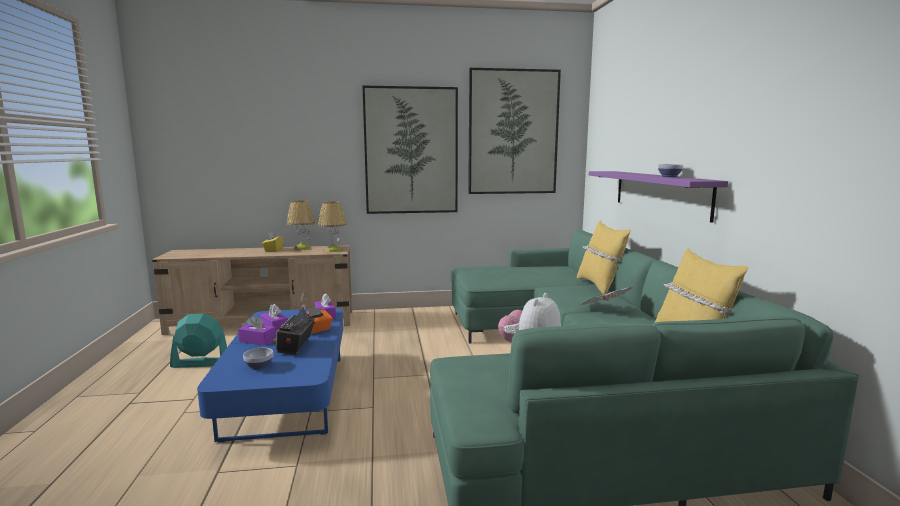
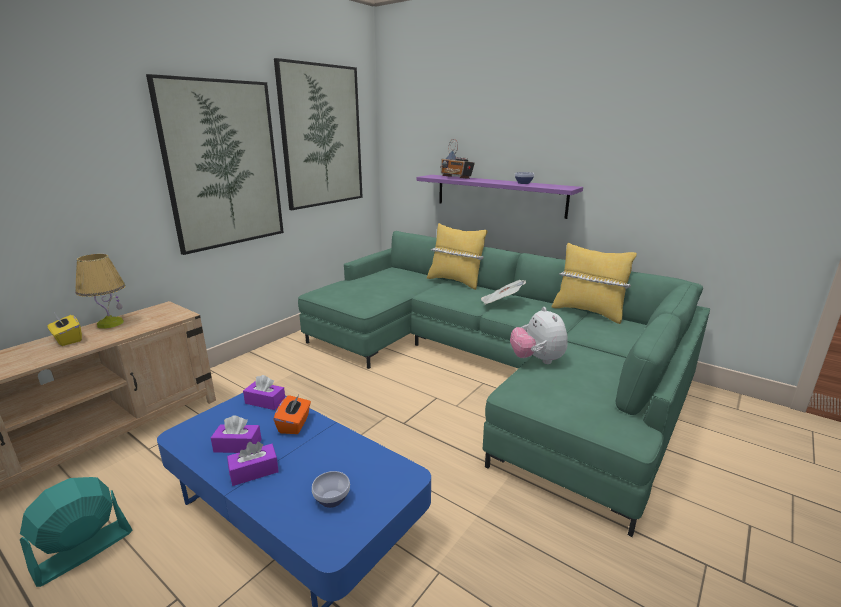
camera: 45 degrees left, 10 degrees up
(295, 347) = (319, 455): radio -> radio (456, 178)
(333, 250) = (168, 314): table lamp -> none

